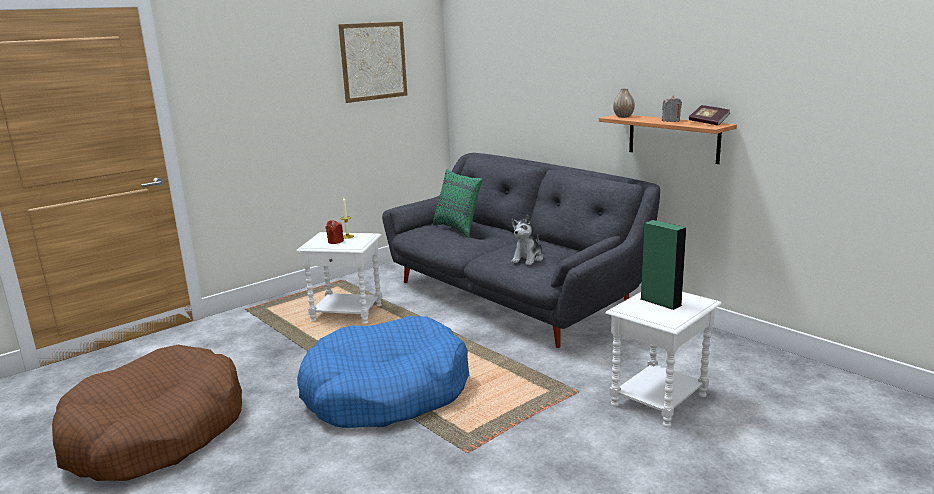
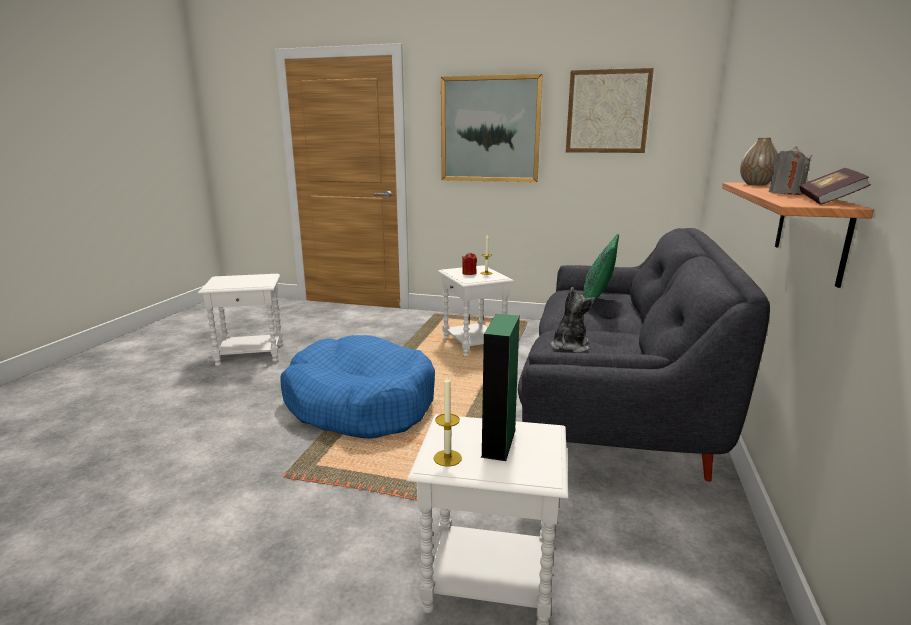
camera: 55 degrees right, 0 degrees up
(155, 432) = (250, 353): brown dog bed -> white side table
(270, 88) = (490, 129): none -> picture
(528, 259) = (569, 346): plush toy -> plush toy turned 120 degrees clockwise
(667, 317) = (447, 458): none -> candle

